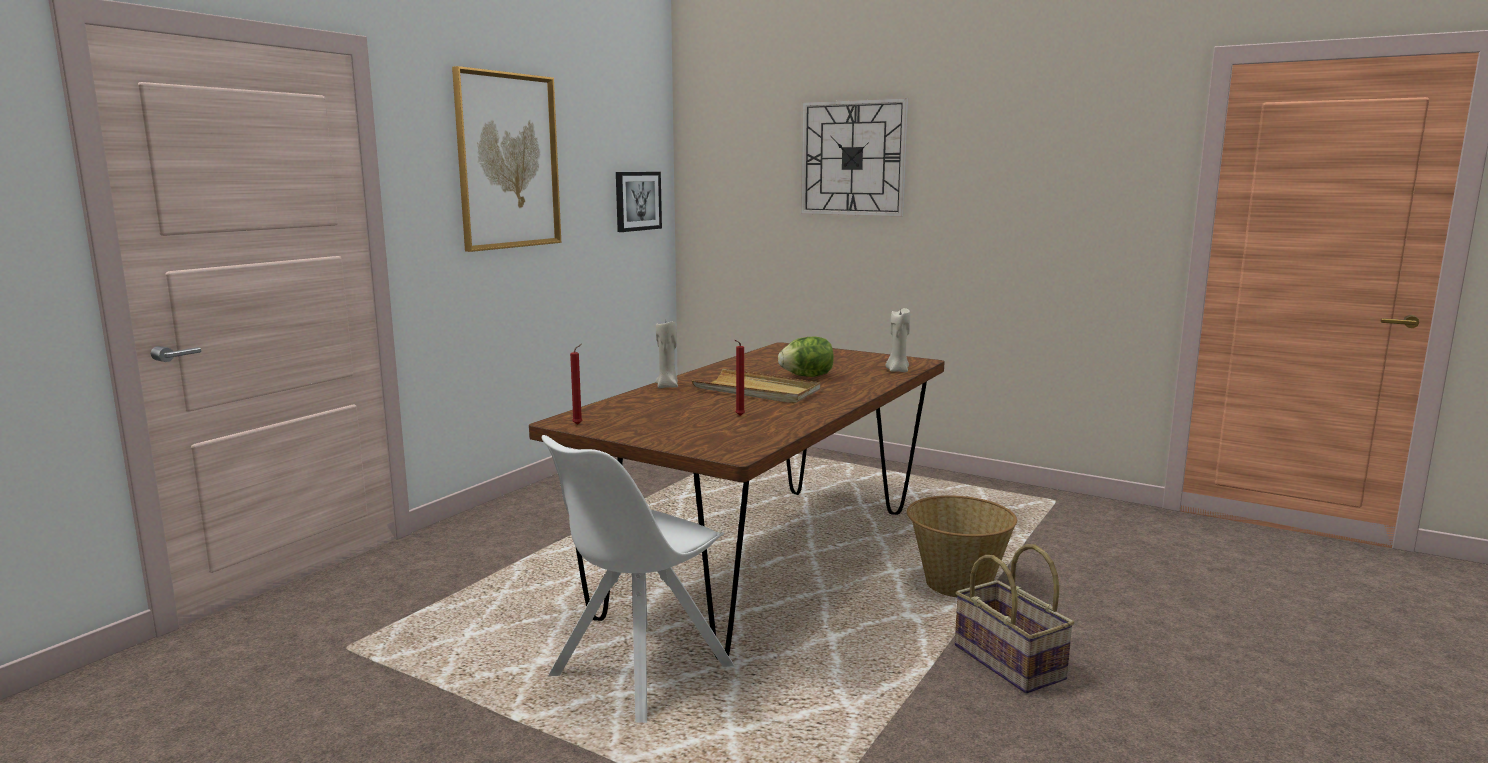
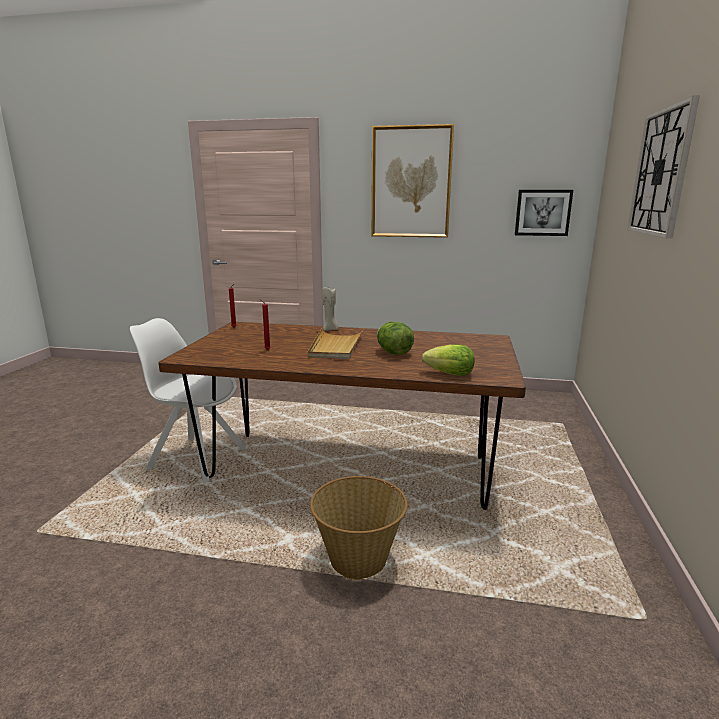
camera: 70 degrees right, 5 degrees up
(897, 370) = (450, 374): beige candle -> lettuce
(1010, 662) = (227, 600): basket -> none

